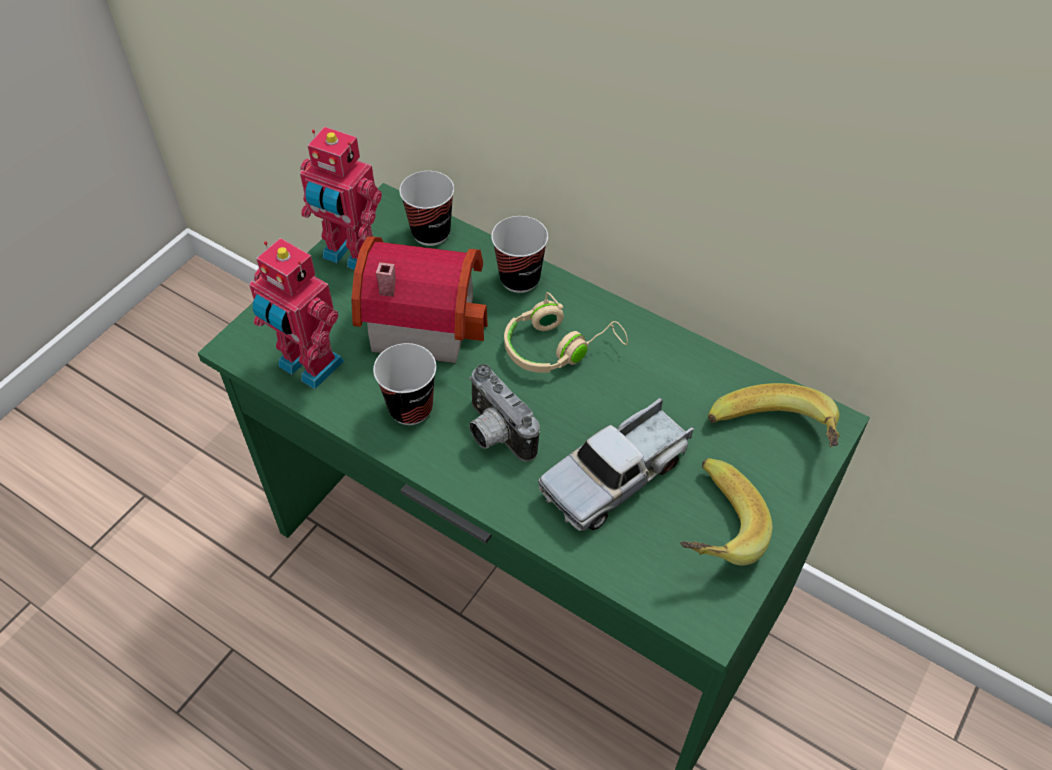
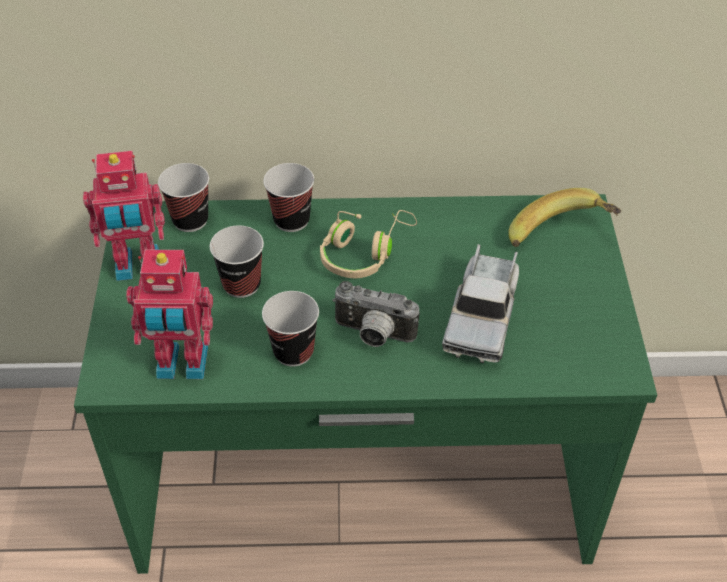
camera: 35 degrees left, 5 degrees down
(421, 318) = (241, 284): toy house -> cup
(709, 529) = (572, 317): banana -> none

